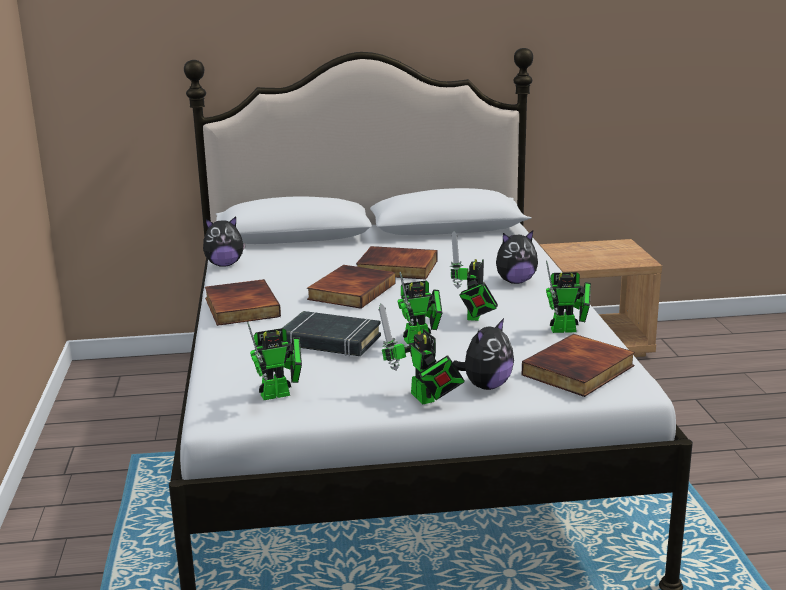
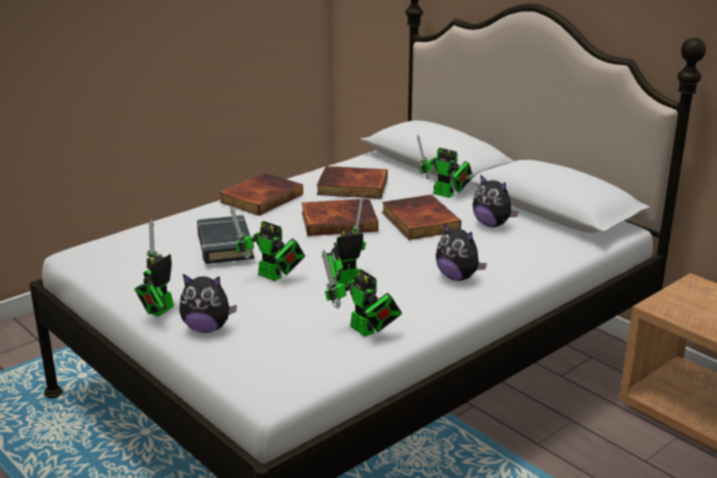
camera: 55 degrees right, 5 degrees up
(224, 265) = (341, 165): plush toy -> plush toy (492, 224)
(280, 394) = (121, 260): toy robot -> toy robot (446, 195)
(579, 371) = (274, 360): book -> book (352, 187)

